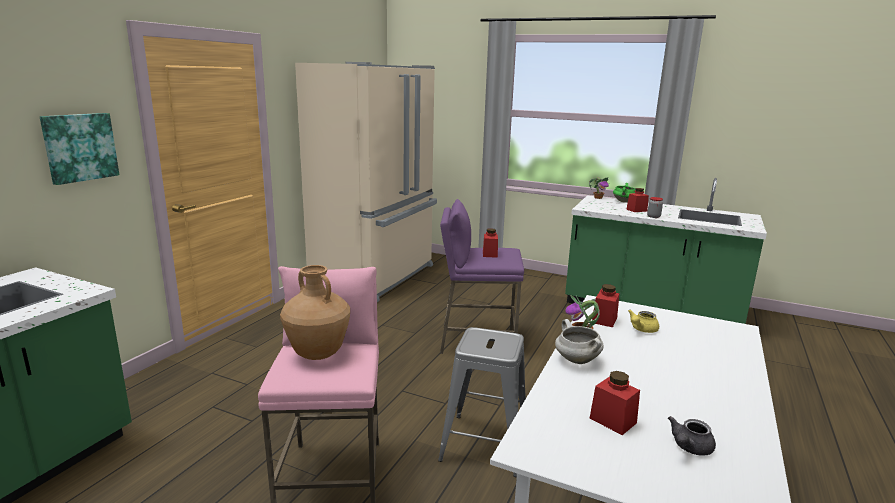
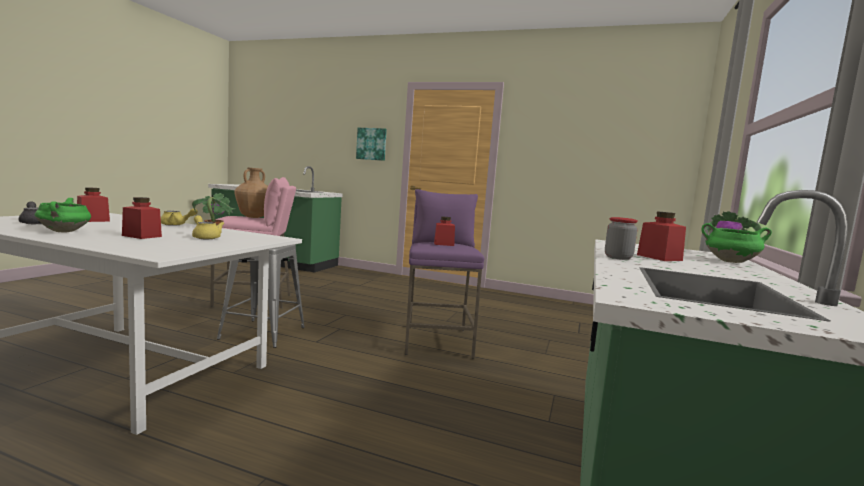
camera: 85 degrees right, 10 degrees down
(377, 277) = (567, 311): beige fridge -> none
(576, 360) = (176, 225): white cooking pot -> yellow teapot
(604, 320) = (237, 234): red jar -> red jar (142, 236)
(715, 400) = (64, 231): none -> green cooking pot

